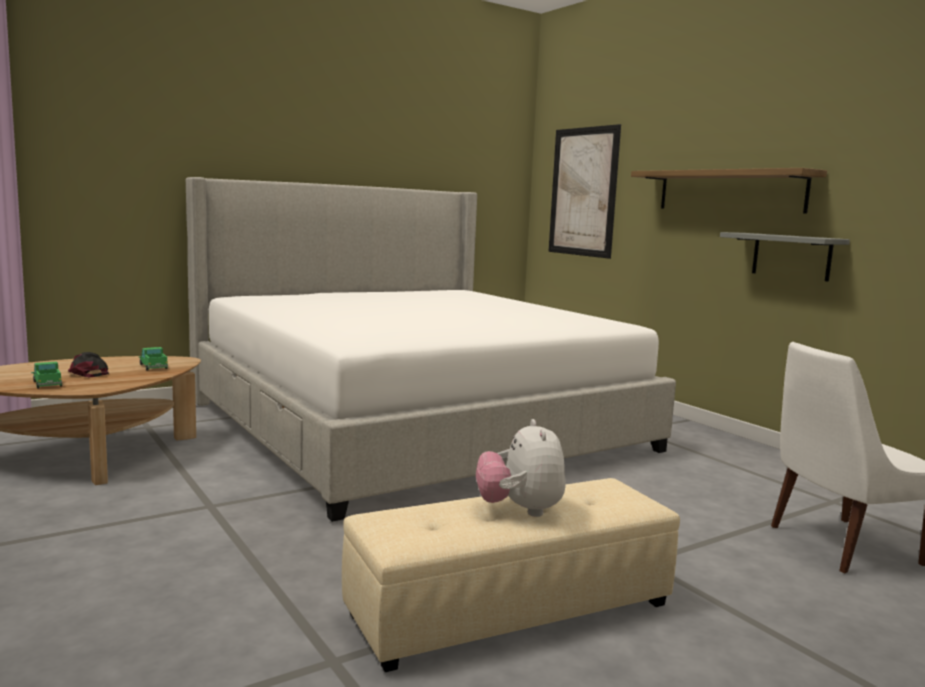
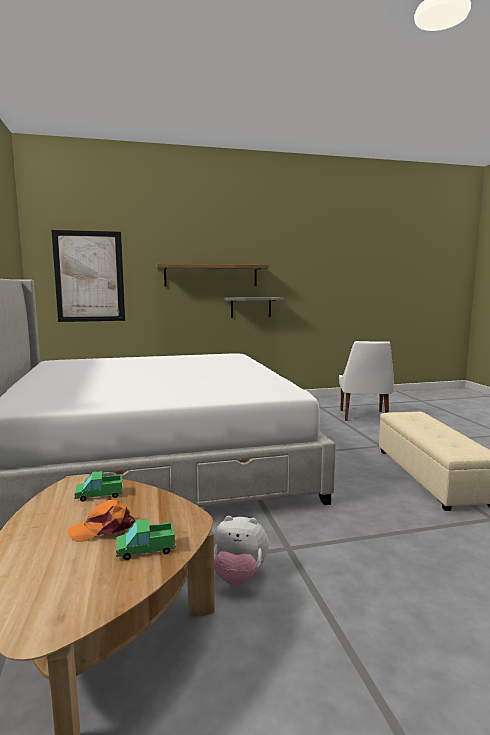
camera: 70 degrees left, 0 degrees up
(87, 373) = (103, 528): black cap -> orange cap
(520, 510) = (434, 429): plush toy -> plush toy (239, 577)

